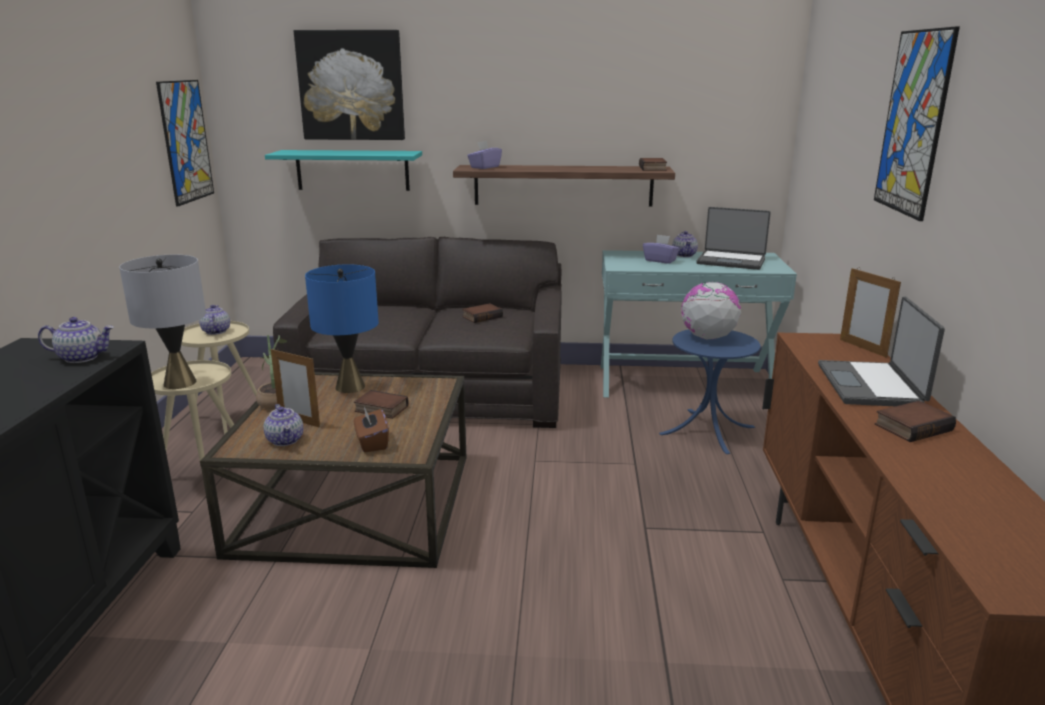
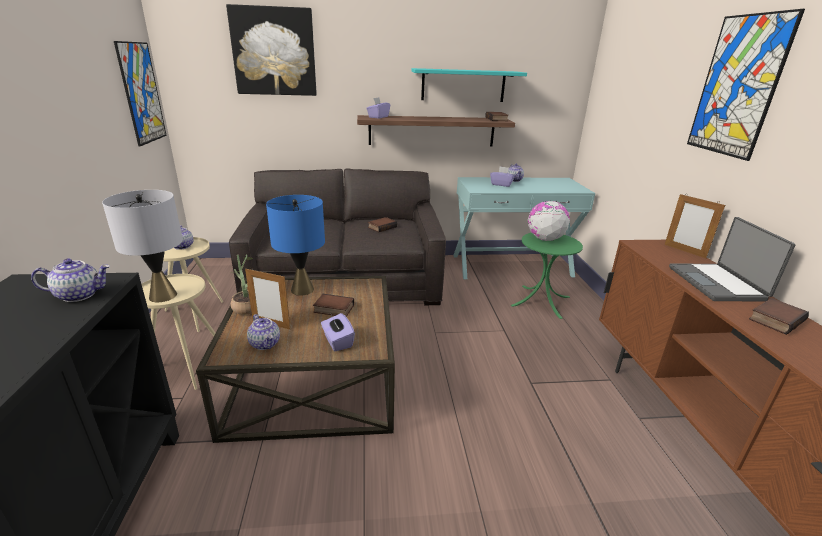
camera: 10 degrees left, 5 degrees up
(352, 170) = (276, 118): turquoise shelf -> turquoise shelf (463, 85)
(372, 443) = (337, 341): brown tissue box -> purple tissue box
(707, 430) = (541, 301): blue side table -> green side table
(731, 261) = (547, 184): laptop -> none

